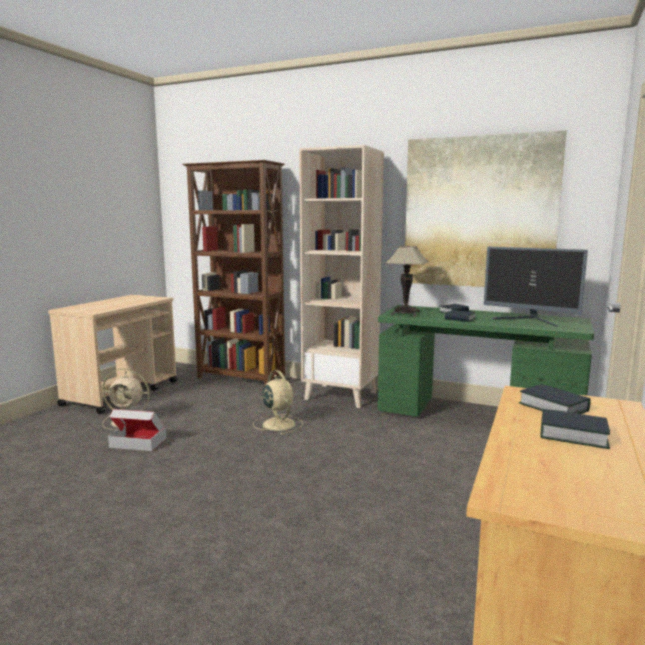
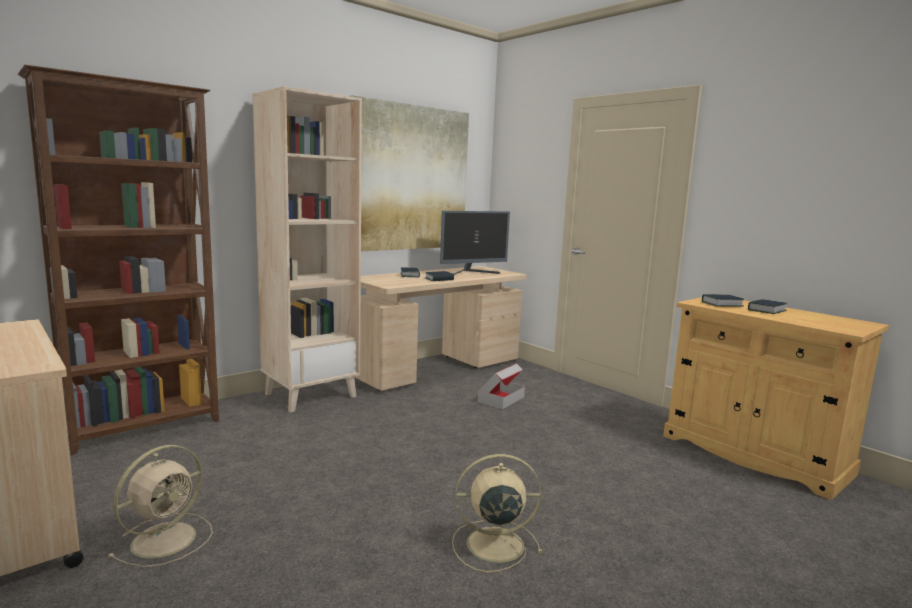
camera: 65 degrees left, 0 degrees up
(138, 442) = (269, 540): cardboard box -> cardboard box (501, 399)
(278, 423) = (339, 440): beige fan -> beige fan (492, 544)
(405, 313) = (389, 282): table lamp -> none
(476, 417) = (437, 368): green desk -> beige desk

